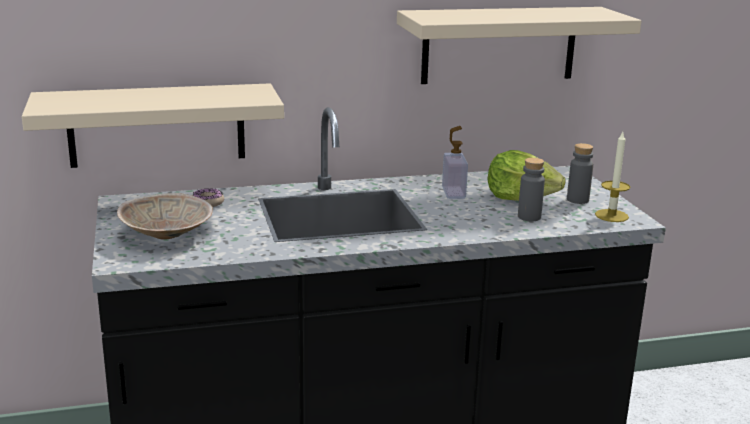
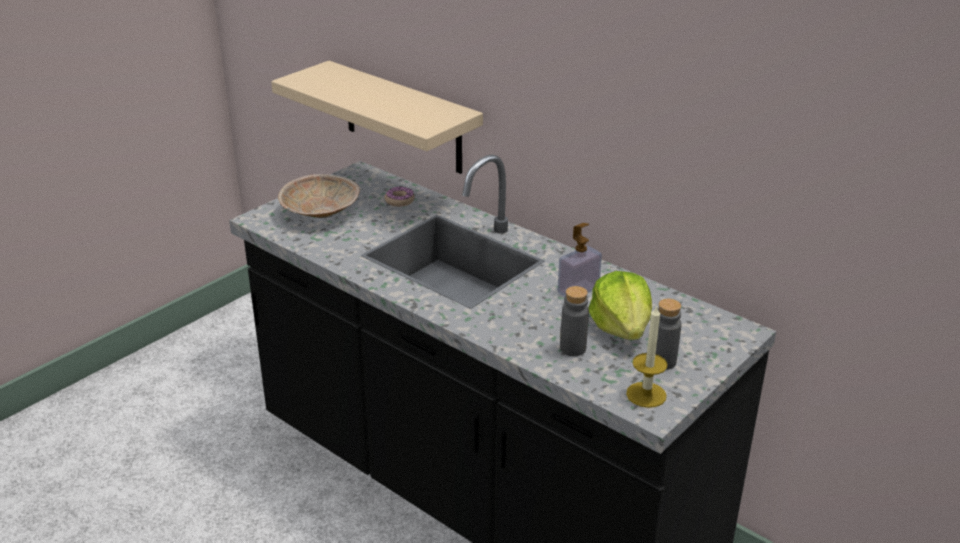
camera: 55 degrees right, 10 degrees up
(499, 45) = (699, 151): beige shelf -> none

